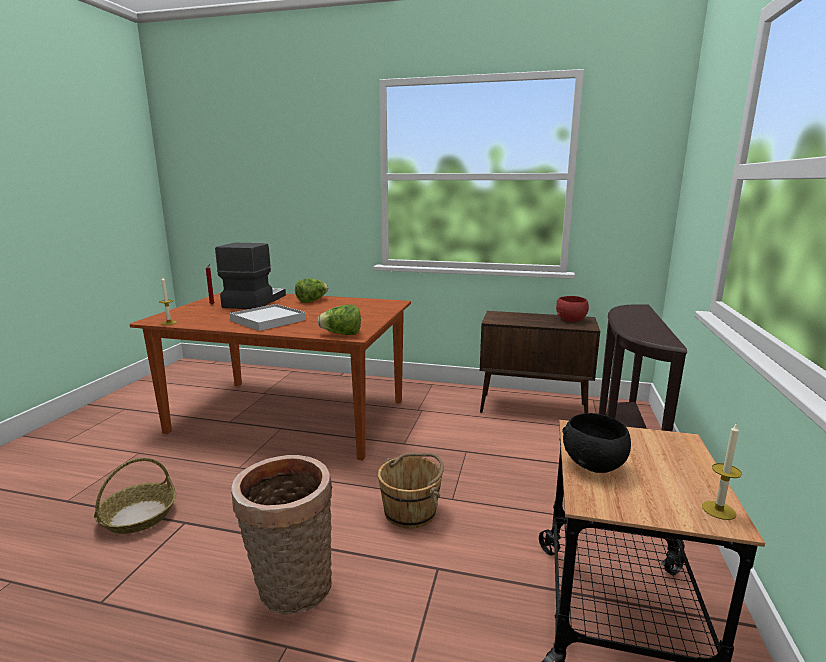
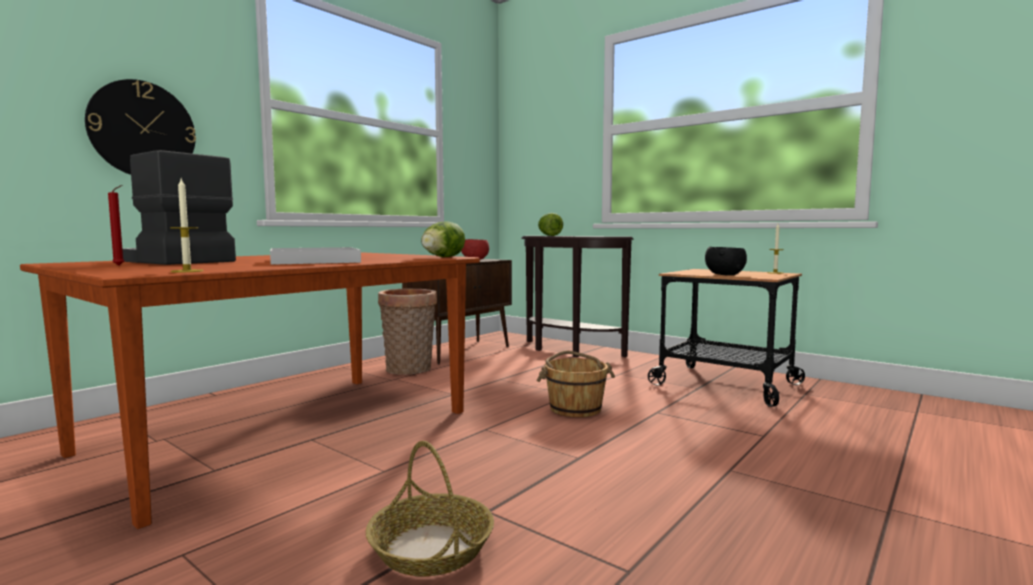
camera: 65 degrees left, 10 degrees down
(291, 590) = (658, 462): basket -> basket (409, 370)
(309, 208) = (142, 129): none -> wall clock
(312, 301) = (257, 257): lettuce -> lettuce (548, 235)

